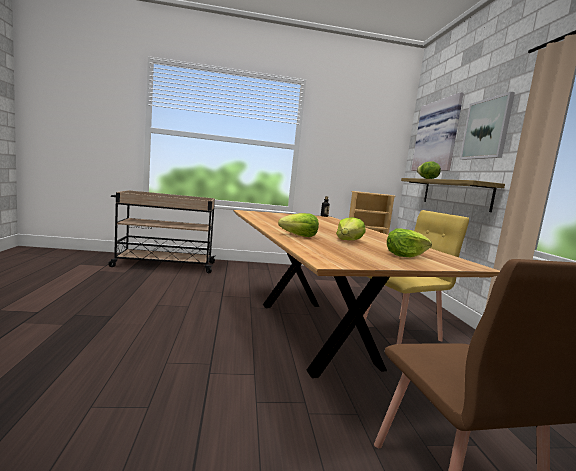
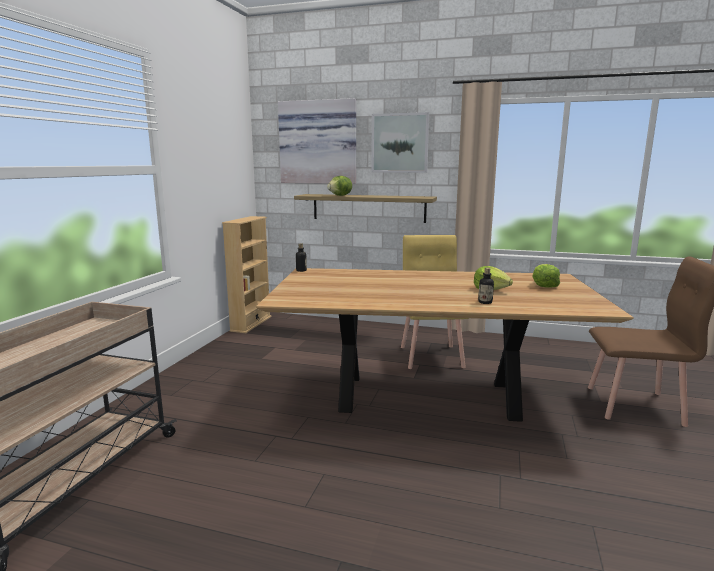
camera: 65 degrees left, 5 degrees up
(299, 236) = (485, 302): lettuce -> bottle

